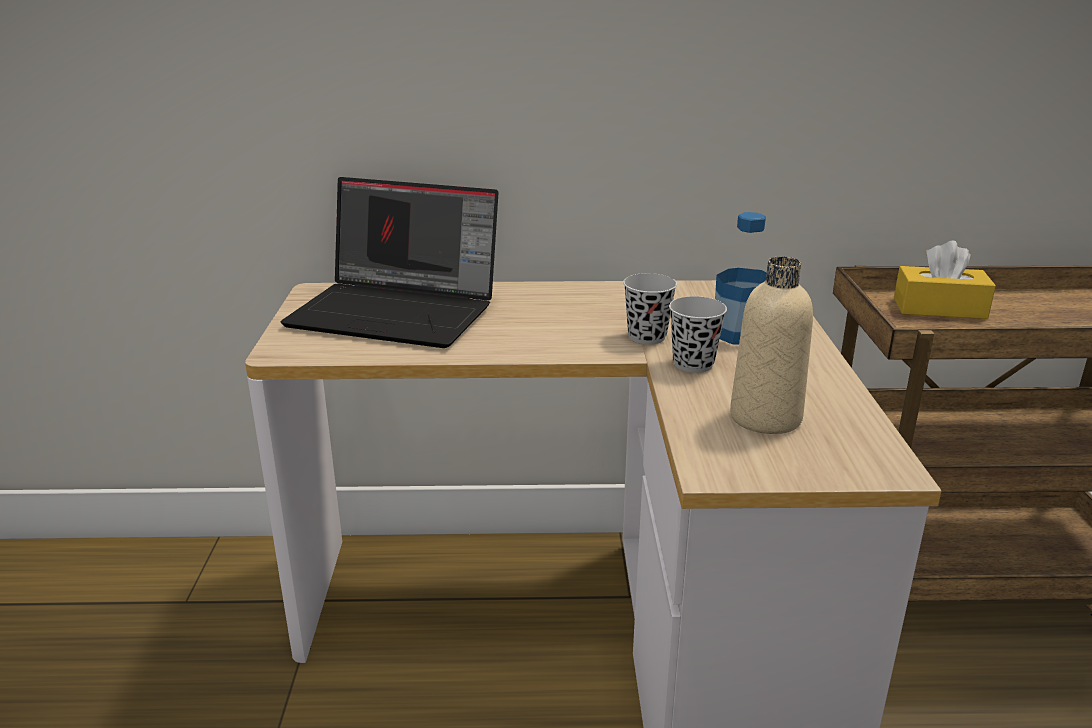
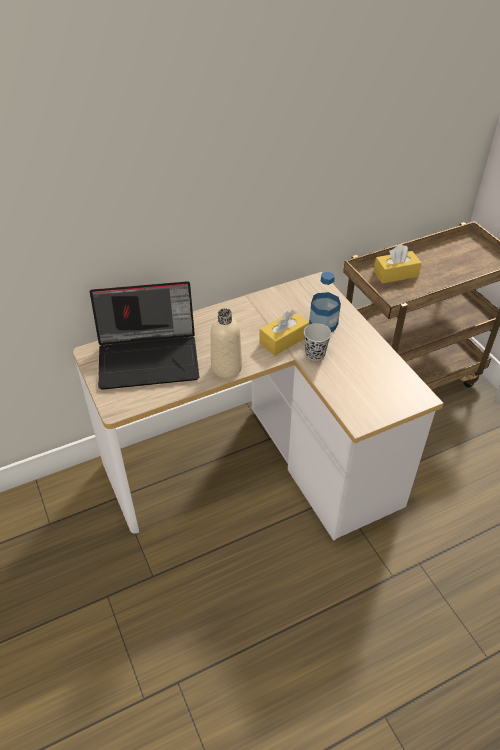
camera: 25 degrees left, 20 degrees up
(647, 337) = (283, 340): black cup -> yellow tissue box
(765, 418) = (363, 382): beige bottle -> beige bottle (226, 367)

